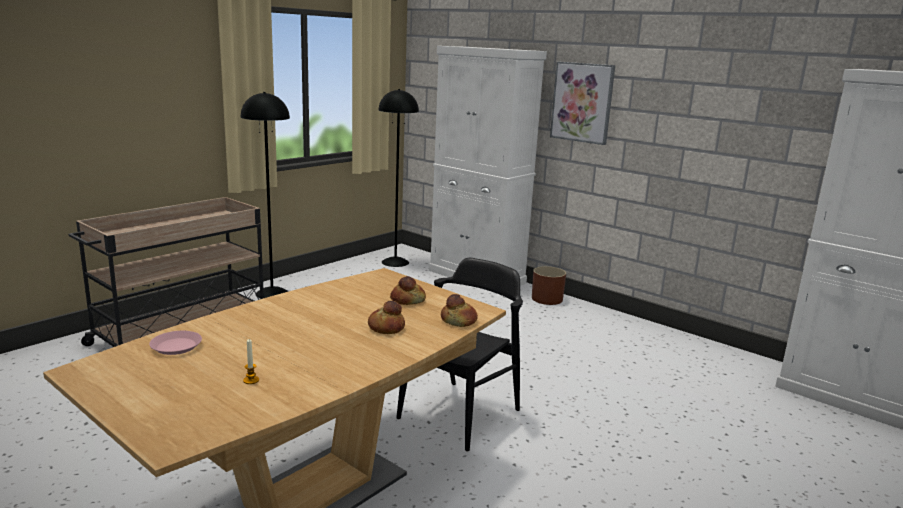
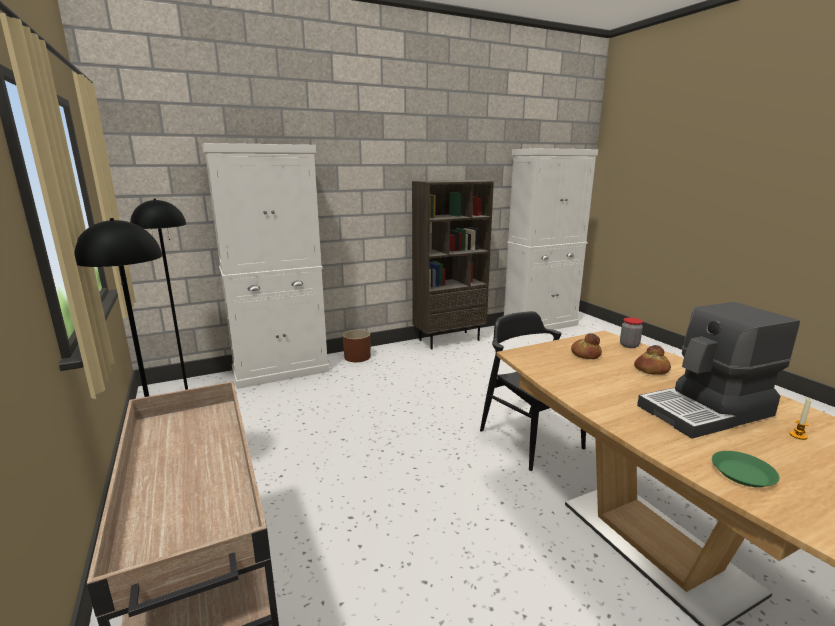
camera: 65 degrees left, 0 degrees up
(176, 346) = (743, 473): pink plate -> green plate
(289, 345) = (707, 411): none -> coffee machine
(459, 320) = (629, 345): bread -> jar
(582, 102) = (345, 189): picture -> none
(668, 337) = (449, 340): none -> brown bookcase

